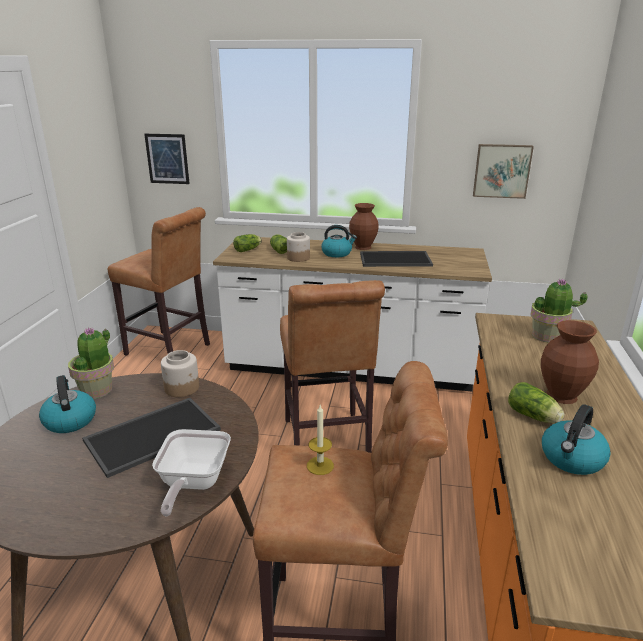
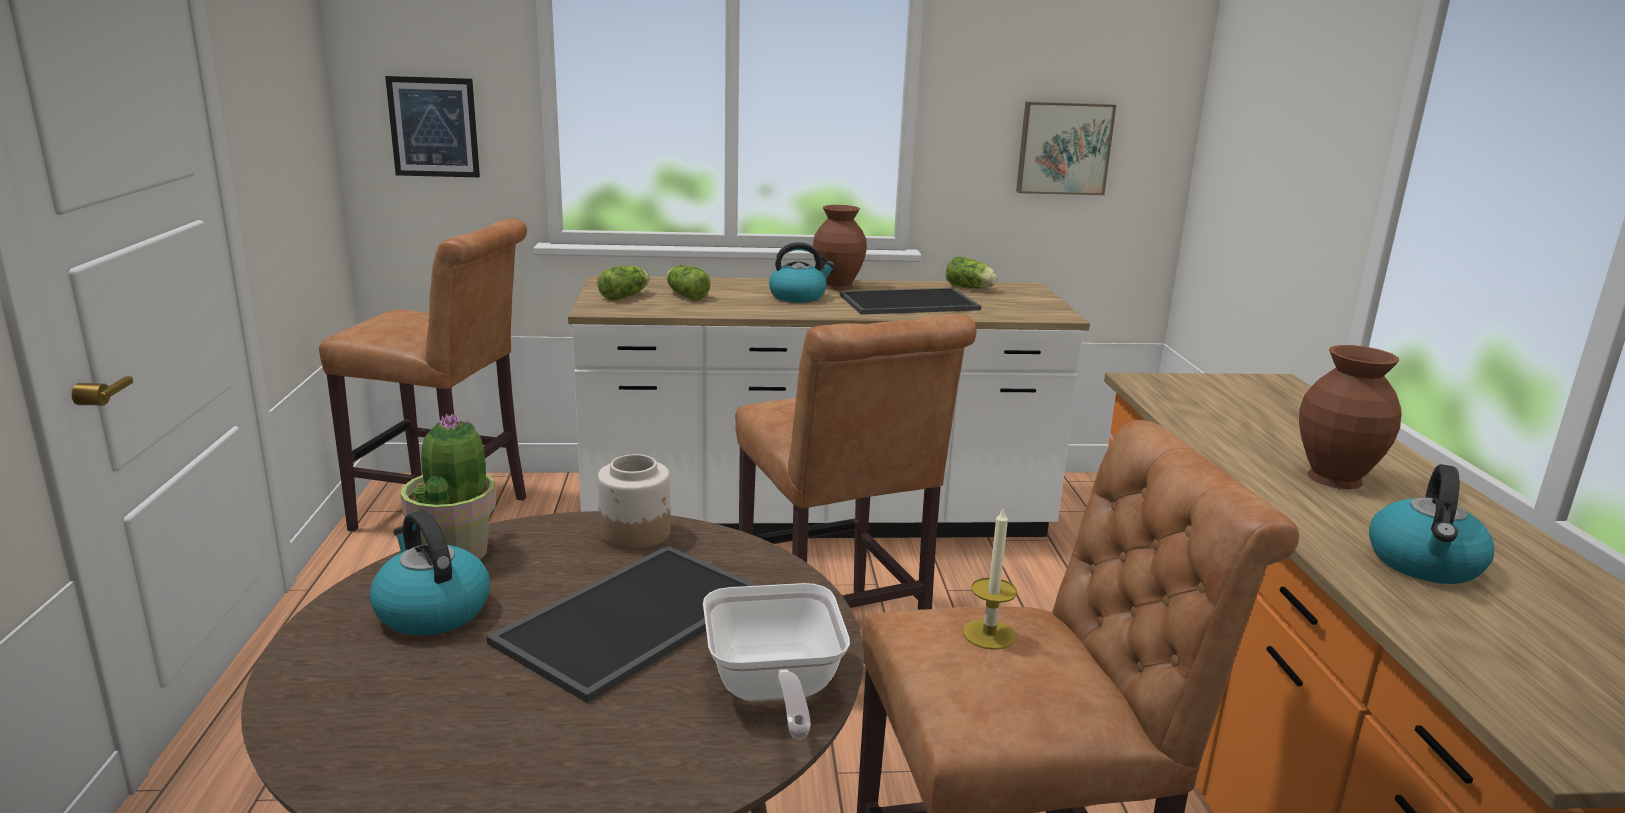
camera: 15 degrees left, 5 degrees down
(298, 258) = (732, 306): jar -> none
(534, 417) = (1319, 511): lettuce -> lettuce (970, 288)
(547, 336) = (1244, 399): potted plant -> none

